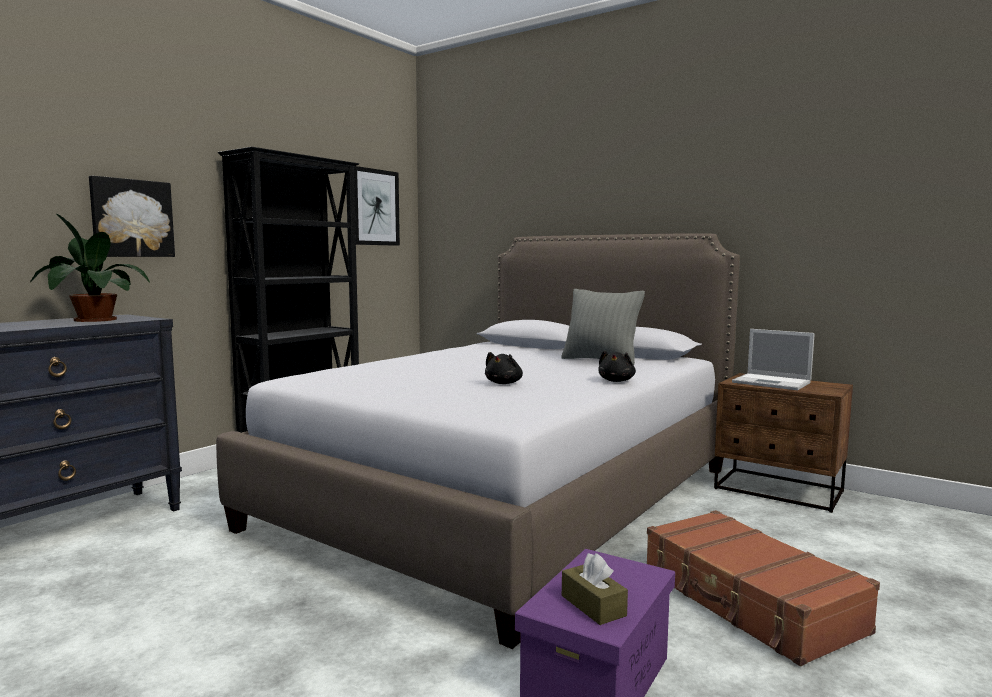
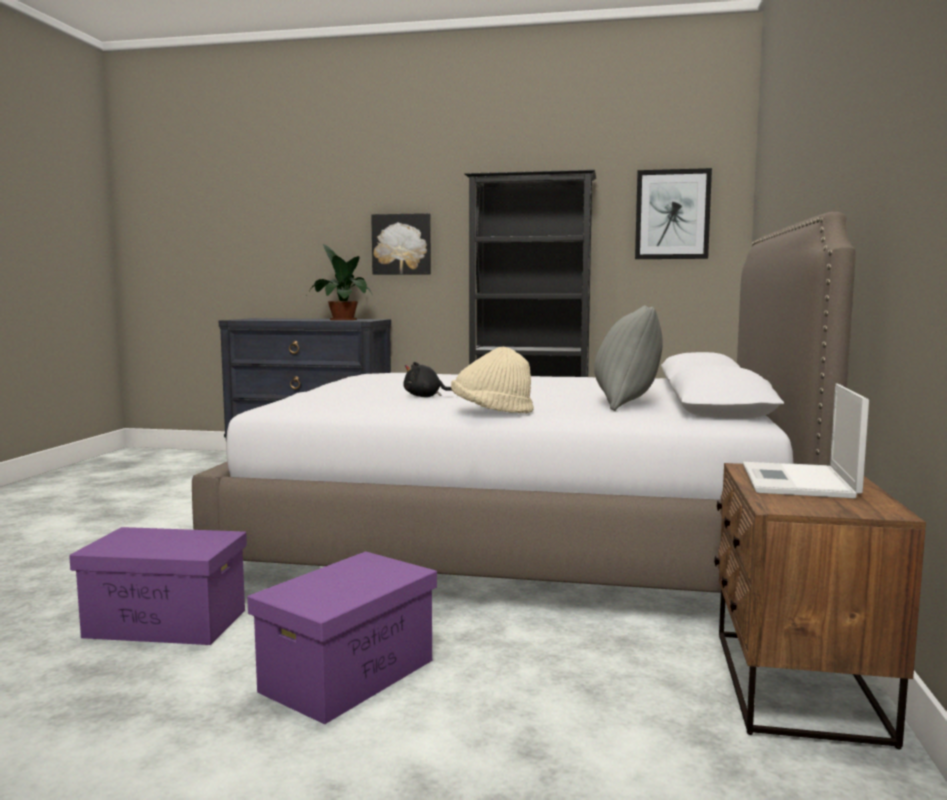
camera: 65 degrees right, 0 degrees up
(593, 605) = (132, 542): brown tissue box -> none
(616, 381) = (491, 412): black plush toy -> beige hat
(749, 601) = (347, 676): brown suitcase -> purple storage box

